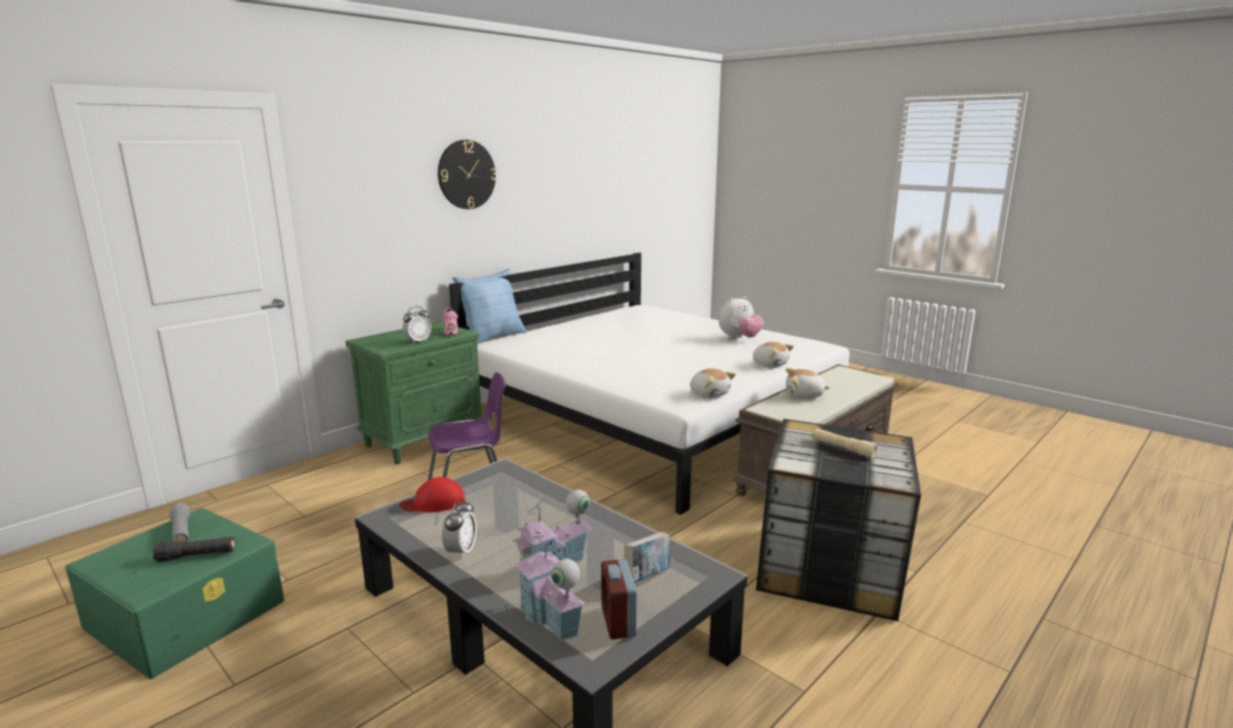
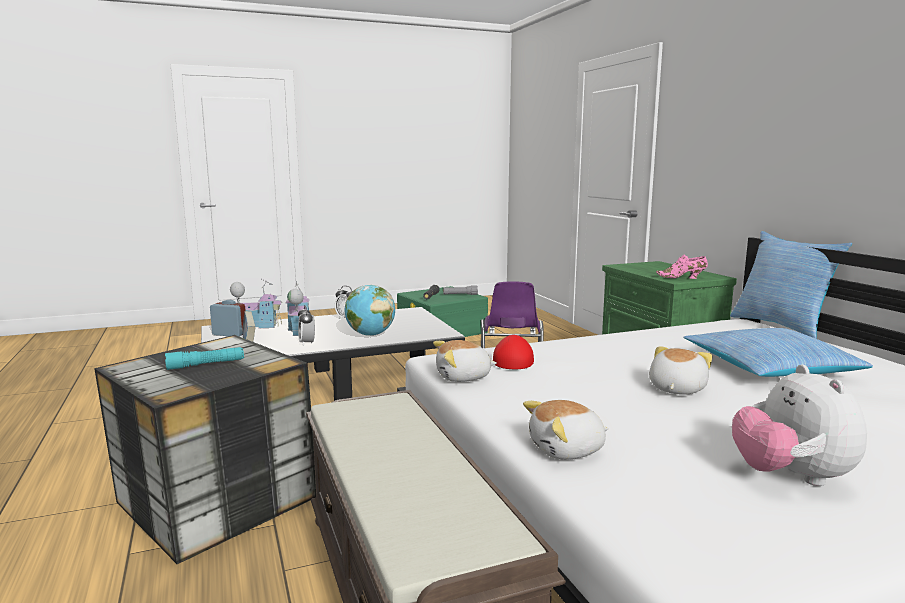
camera: 115 degrees right, 5 degrees down
(418, 341) = (643, 271): alarm clock -> alarm clock (307, 343)
(433, 502) = (414, 318): red cap -> red cap (513, 359)
(466, 174) = (815, 99): wall clock -> none
(539, 507) = (370, 335): none -> globe
(599, 340) = (768, 367): none -> pillow
(804, 395) = (406, 440): plush toy -> plush toy (675, 389)
(842, 448) = (206, 365): beige flashlight -> turquoise flashlight

